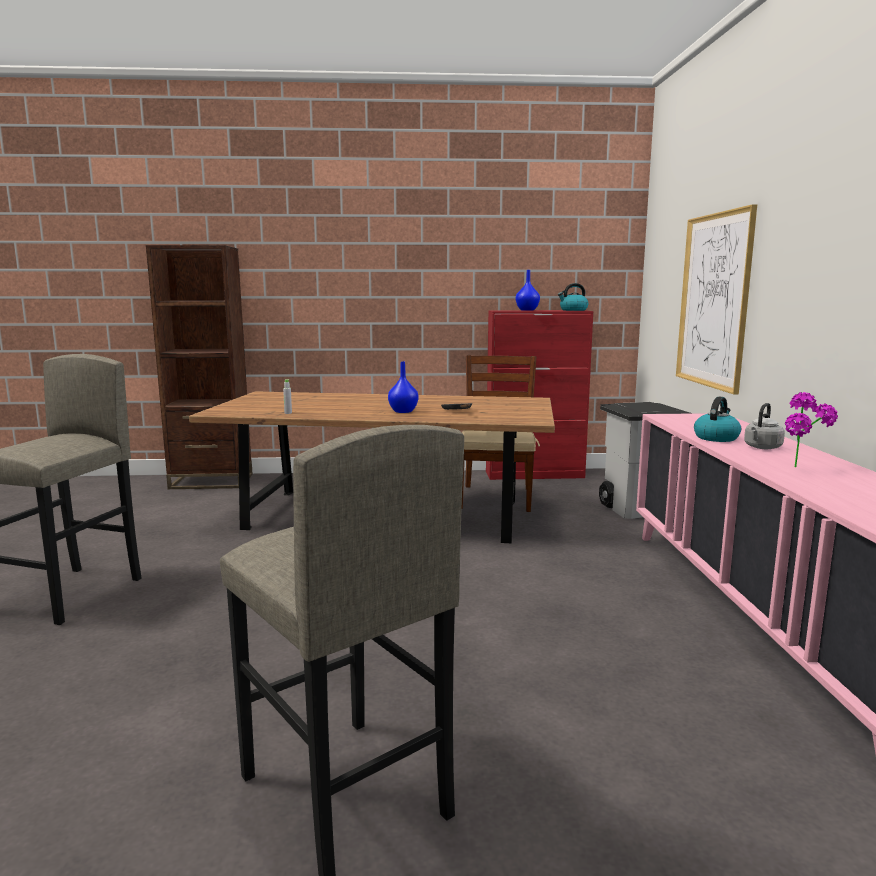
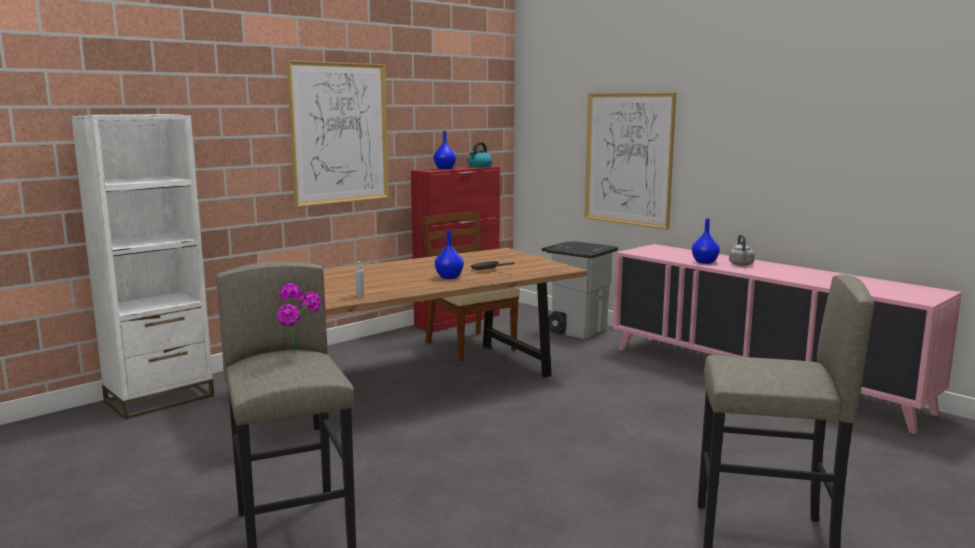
camera: 40 degrees left, 0 degrees up
(211, 481) = (160, 399): brown bookcase -> white bookcase
(408, 270) = (339, 133): none -> picture
(716, 438) = (704, 262): kettle -> blue vase
(803, 469) = (792, 274): potted plant -> potted plant (300, 354)

